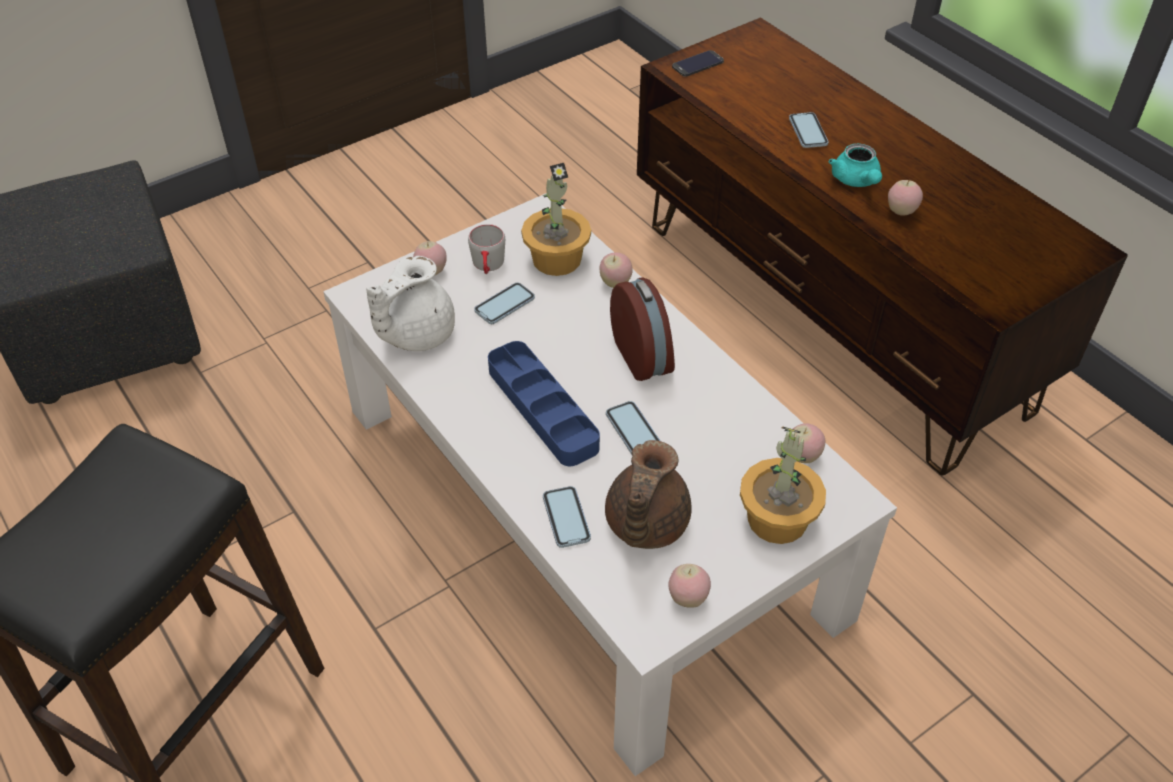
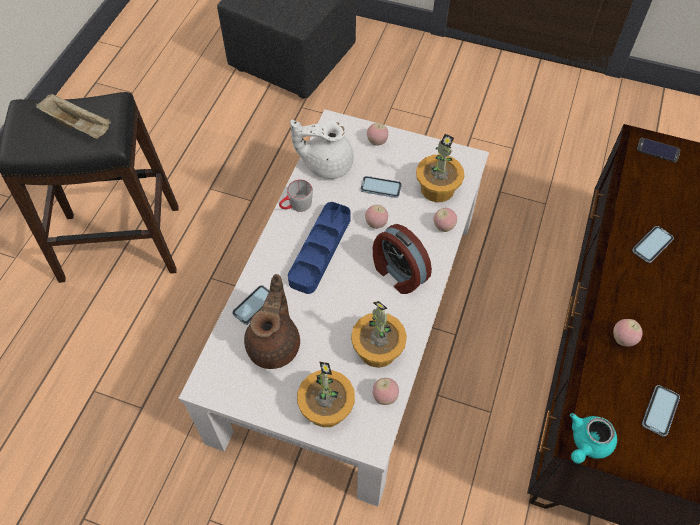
camera: 55 degrees right, 10 degrees up
(123, 508) = (79, 126): none -> beige tray
(488, 266) = (403, 163): grey mug -> grey mug (296, 206)
(632, 430) = (338, 300): phone -> phone (660, 411)
(643, 355) = (398, 273): alarm clock -> alarm clock turned 105 degrees clockwise
(644, 525) = (275, 344): brown teapot -> brown teapot turned 120 degrees clockwise
(688, 598) = (240, 392): apple -> apple (376, 224)
(734, 430) = (377, 350): none -> potted plant
(856, 181) = (628, 298): turquoise teapot -> turquoise teapot (587, 443)

